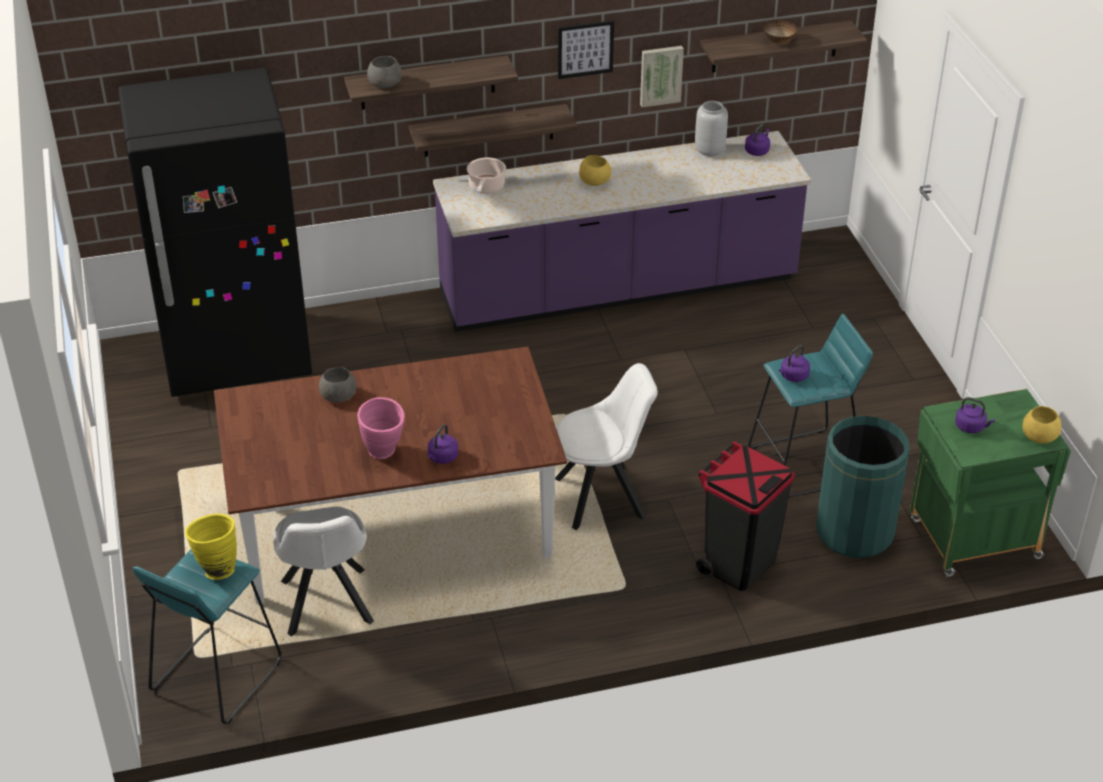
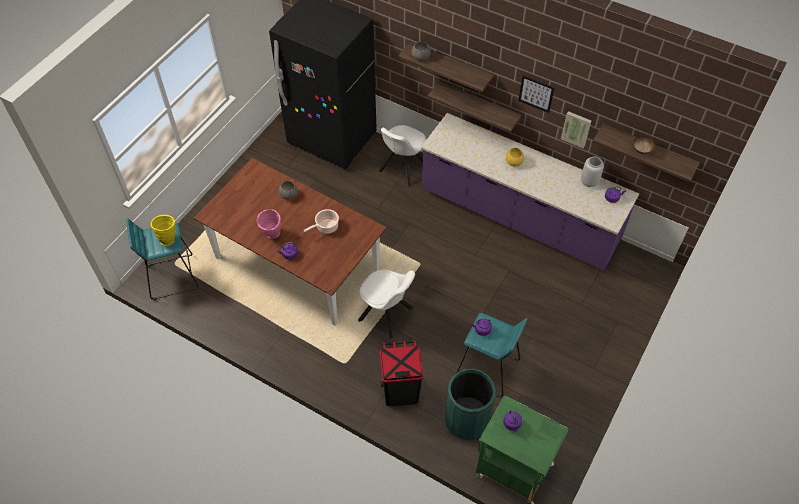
camera: 45 degrees right, 15 degrees up
(327, 604) = (237, 278): white chair -> white chair (402, 169)
(486, 187) = (463, 132): cooking pot -> cooking pot (326, 227)
(1039, 436) = (537, 456): yellow bowl -> none

